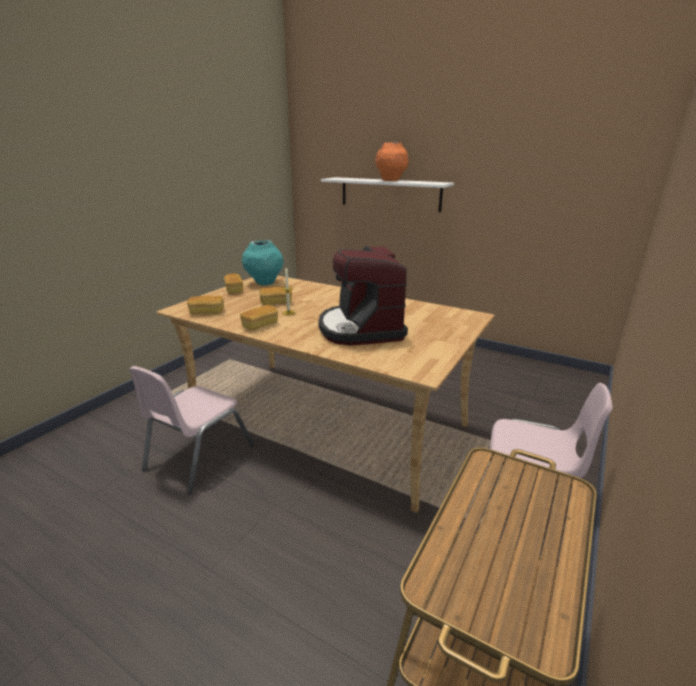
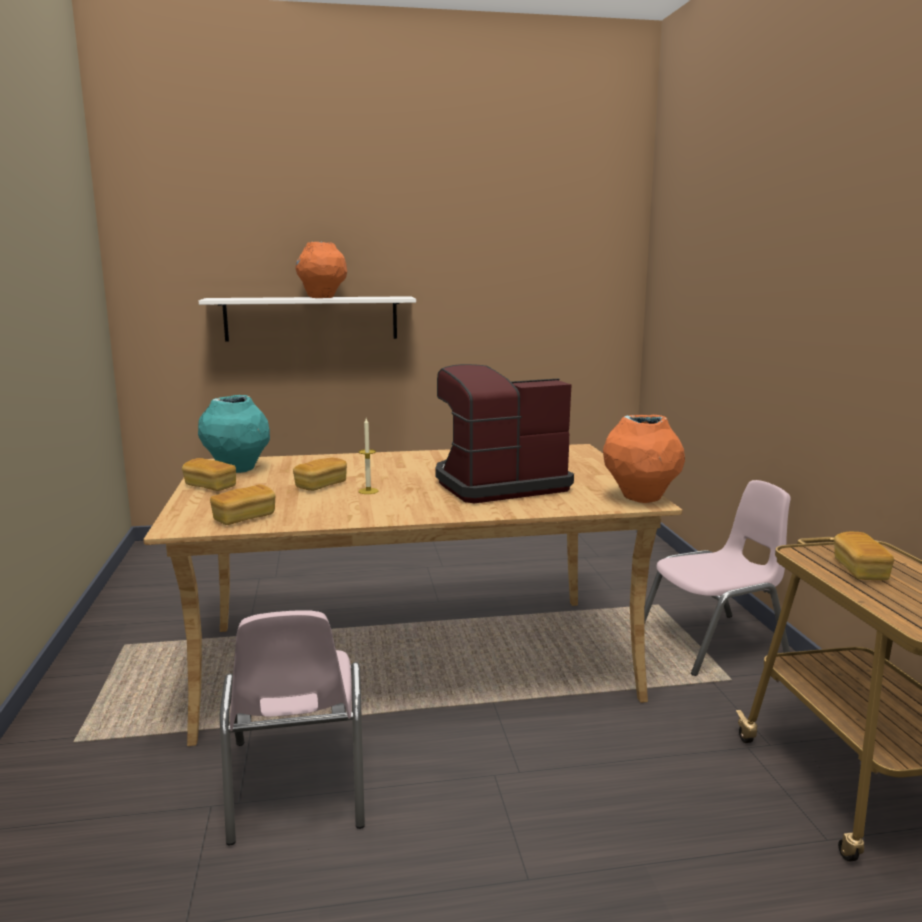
camera: 40 degrees left, 10 degrees down
(260, 325) = (368, 511): bread -> bread (860, 571)
(361, 329) = (498, 484): coffee machine -> coffee machine turned 120 degrees clockwise
(425, 368) = (641, 498): none -> orange vase

